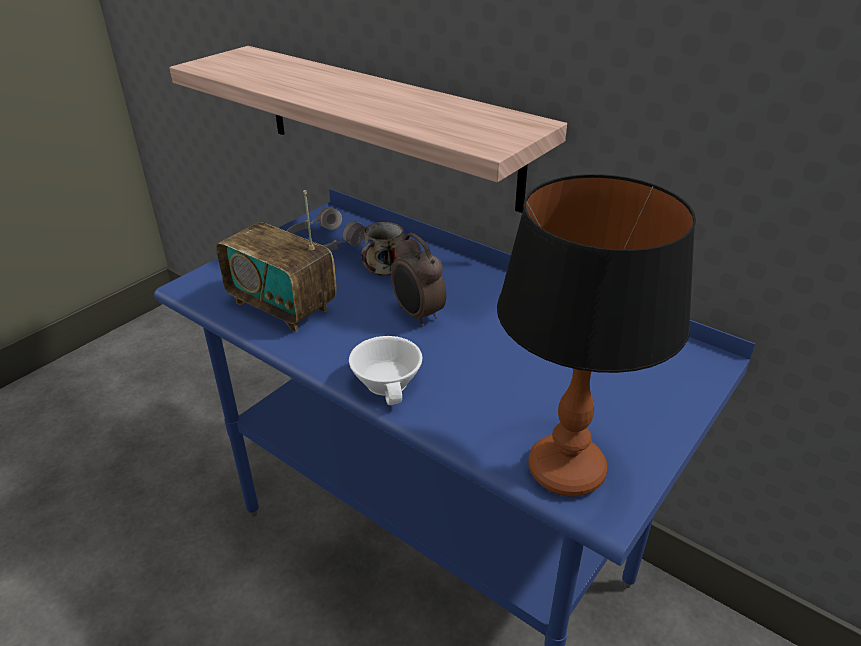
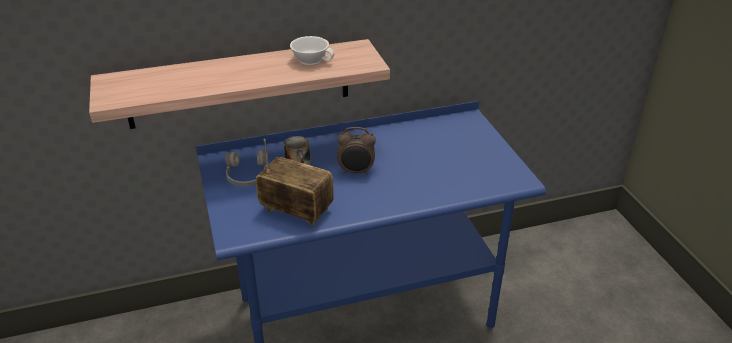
camera: 55 degrees left, 0 degrees up
(282, 306) = (296, 210): radio -> radio turned 135 degrees counterclockwise
(390, 383) = (400, 200): white cup -> white cup (312, 59)
(567, 471) = (498, 180): table lamp -> none

